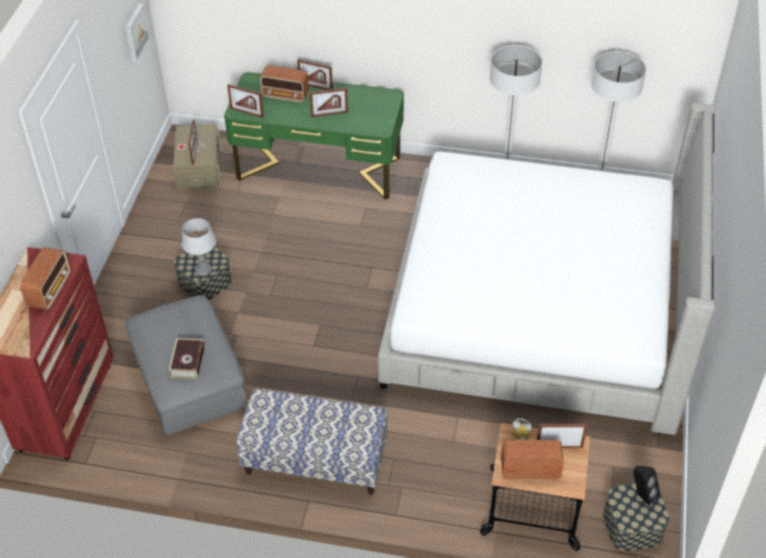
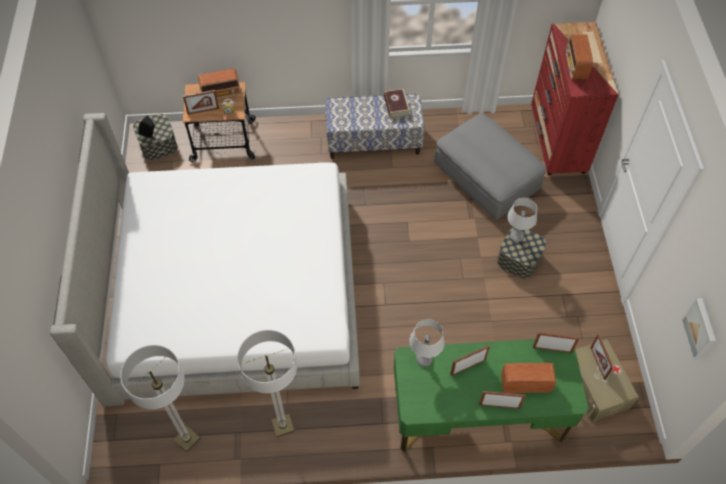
camera: 165 degrees right, 10 degrees up
(188, 362) = (479, 137): book -> book (396, 106)
(366, 125) = (424, 359): none -> grey table lamp

